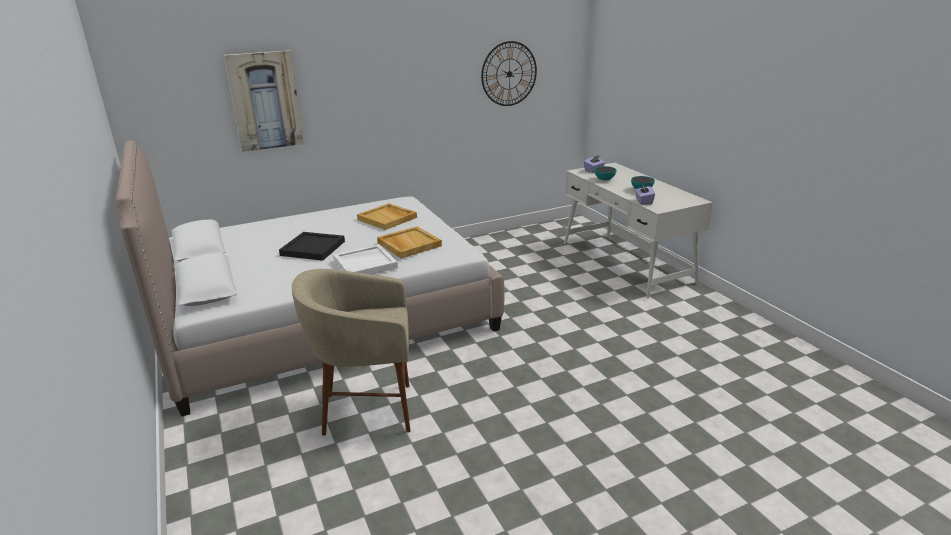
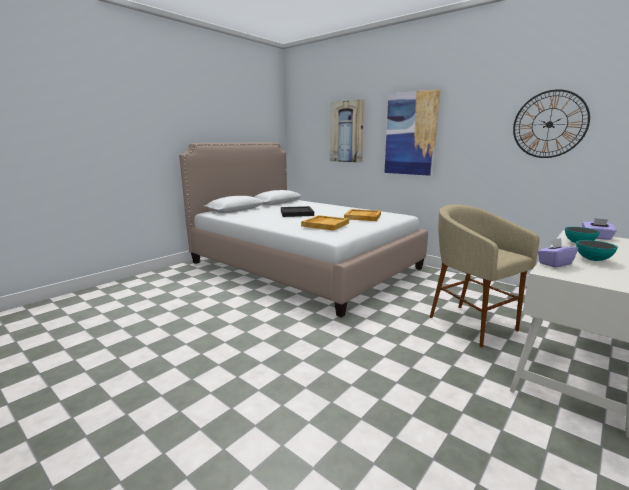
camera: 65 degrees right, 10 degrees down
(365, 264) = (285, 222): white tray -> none
(367, 411) = (211, 298): beige stool -> beige stool (470, 324)
(372, 95) = (411, 134): none -> picture

